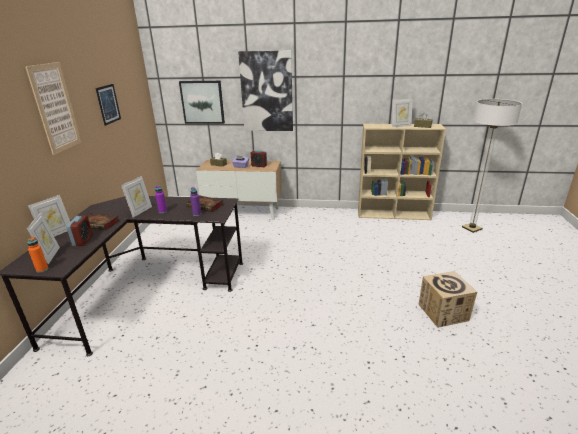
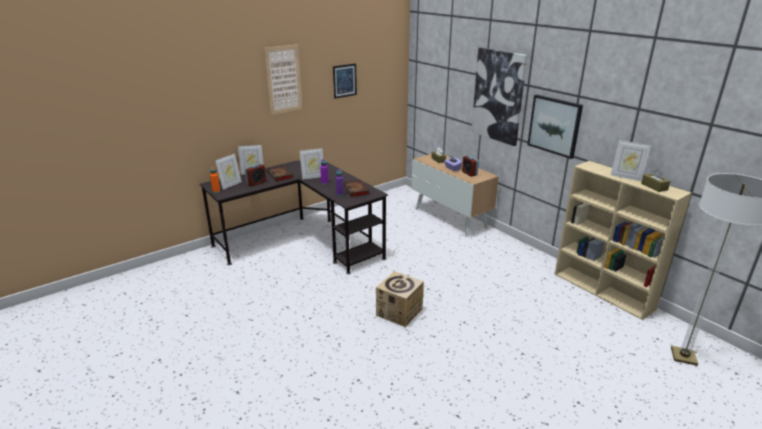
camera: 45 degrees right, 0 degrees up
(202, 102) = (444, 93): picture -> picture (554, 125)
(443, 312) = (481, 396): cardboard box -> cardboard box (399, 312)

